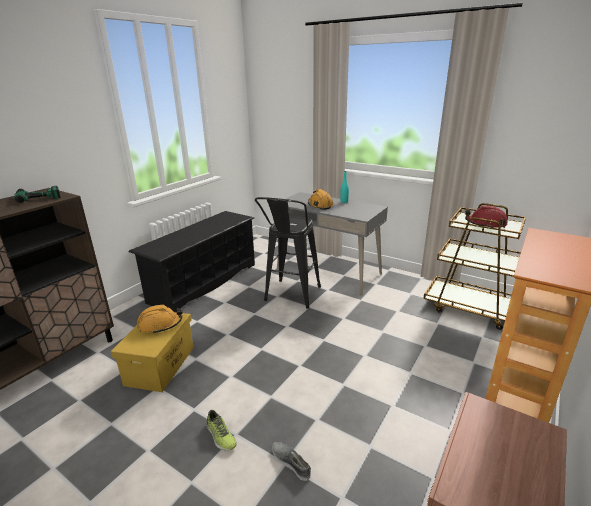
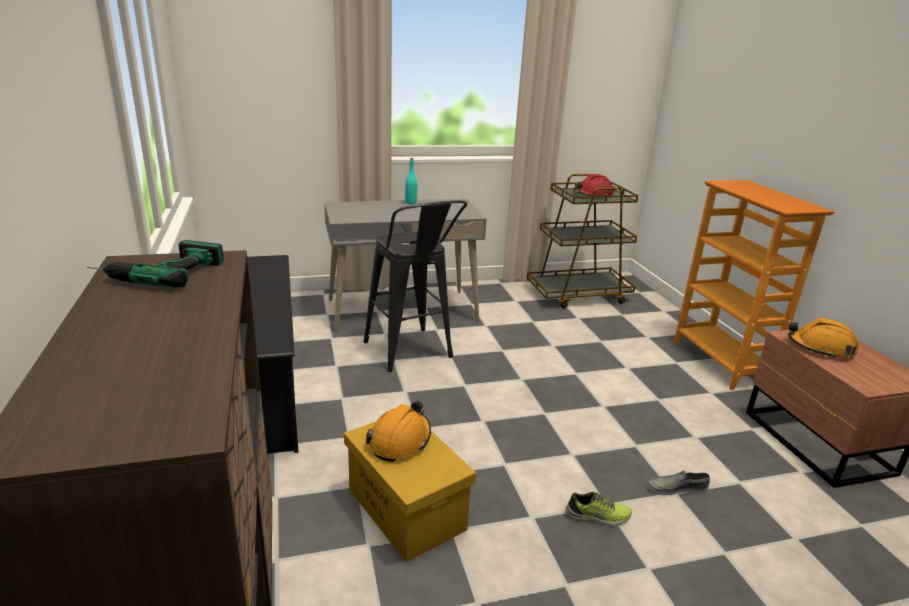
camera: 50 degrees left, 0 degrees up
(320, 205) = (393, 212): orange hard hat -> orange hard hat (820, 348)

